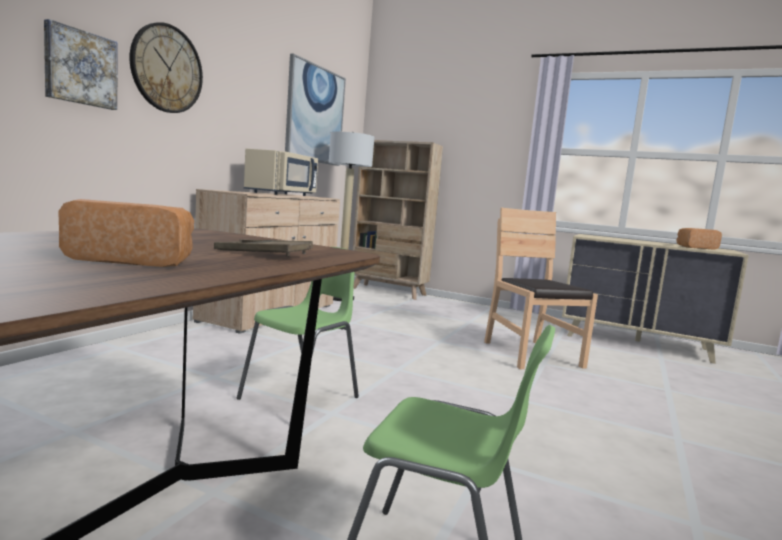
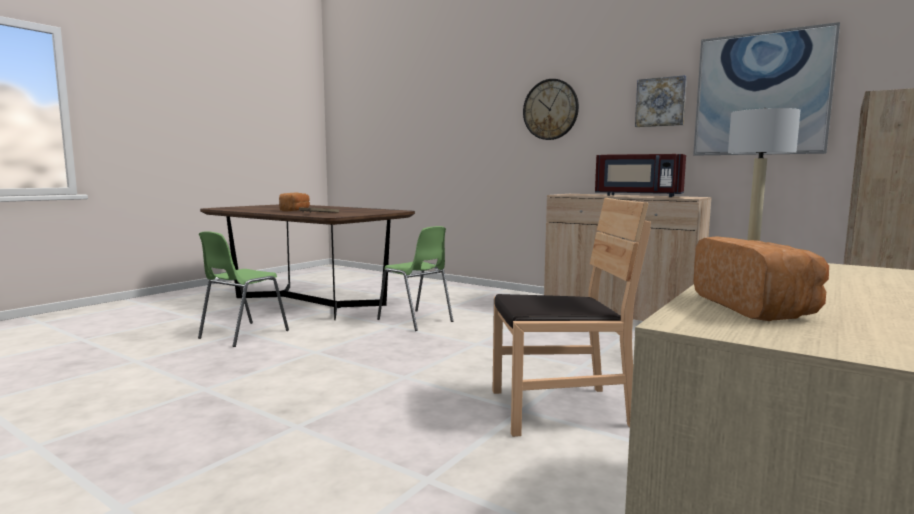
camera: 100 degrees right, 0 degrees up
(80, 68) = (497, 127): picture -> picture (660, 102)
(283, 194) = (638, 196): beige microwave -> red microwave

